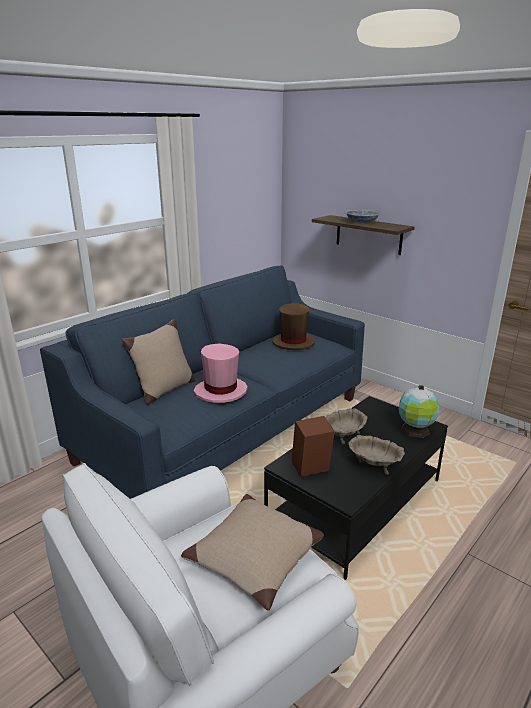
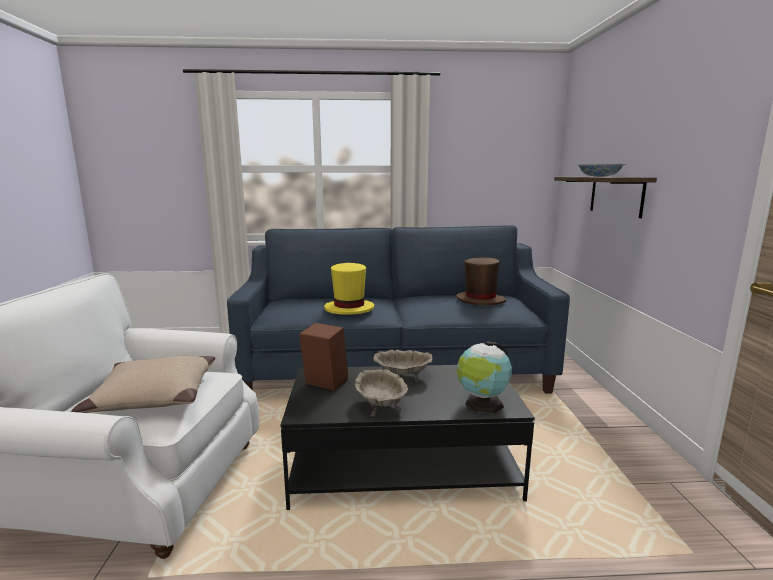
camera: 45 degrees right, 10 degrees down
(164, 390) = (320, 299): beige pillow -> none
(220, 391) = (349, 309): pink hat -> yellow hat

